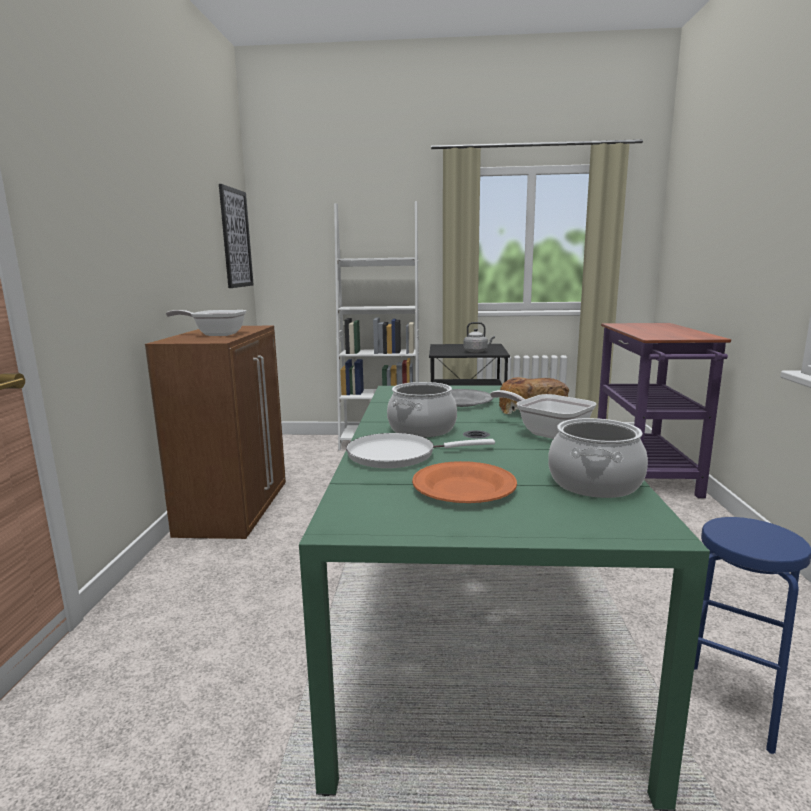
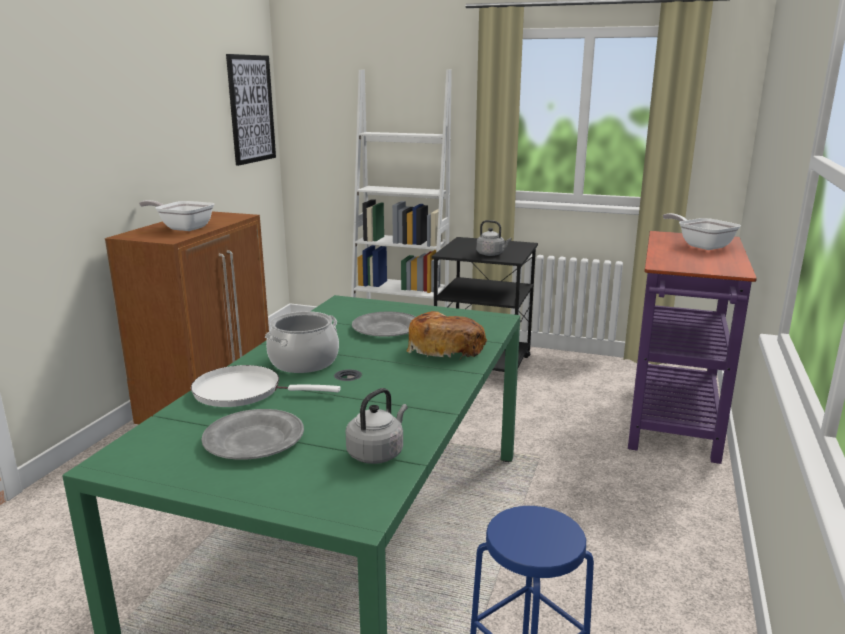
camera: 15 degrees right, 5 degrees up
(464, 488) = (254, 440): orange plate -> grey plate
(547, 432) = (418, 382): frying pan -> frying pan (701, 245)
(594, 483) = (377, 453): cooking pot -> grey kettle

